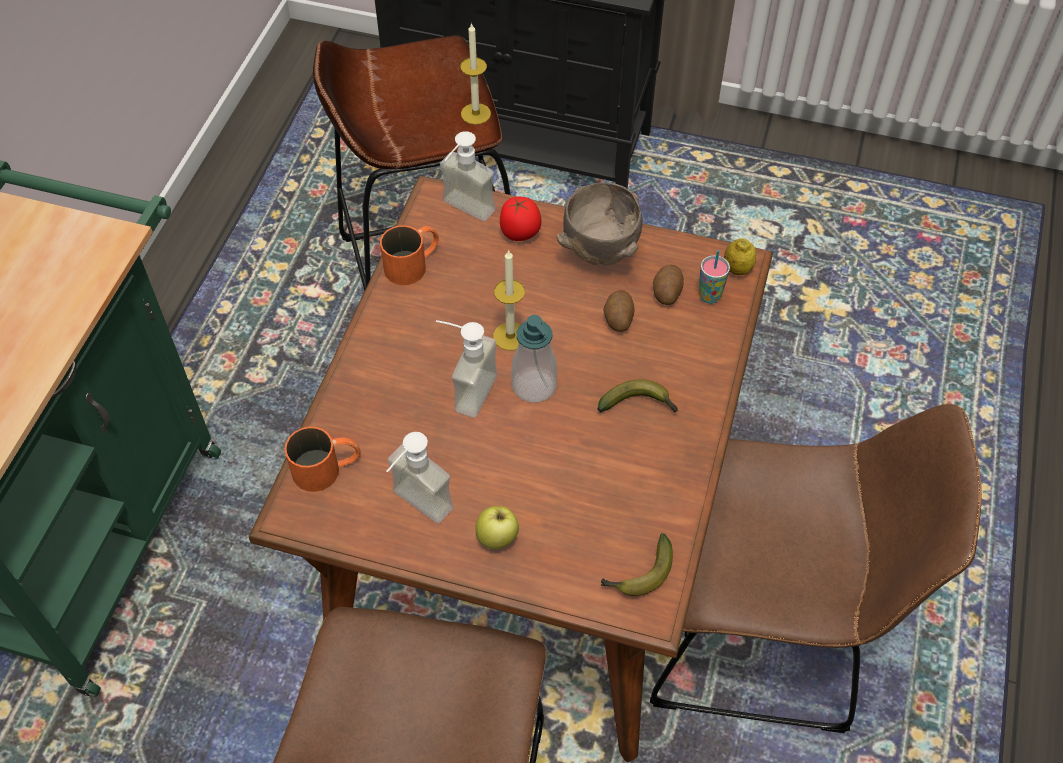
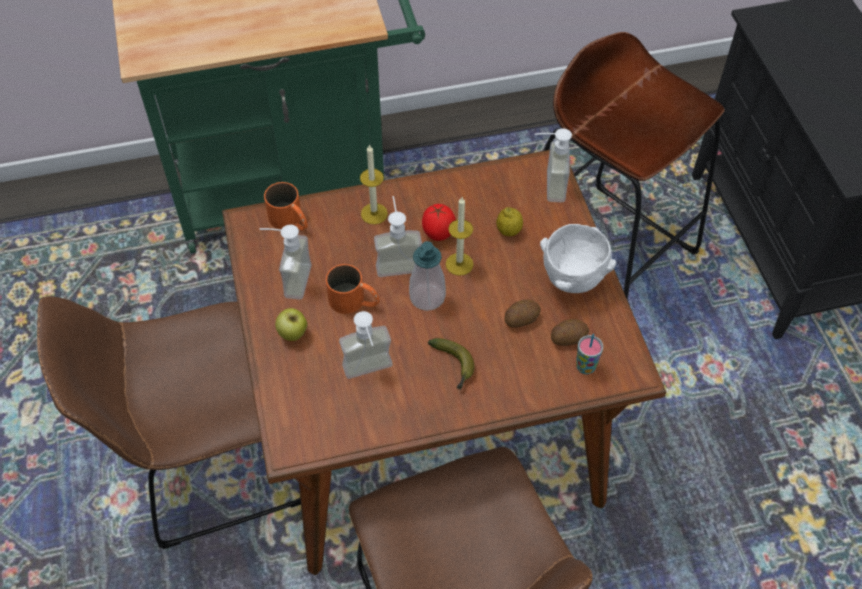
camera: 60 degrees right, 0 degrees up
(413, 263) = (481, 182): orange mug -> orange mug (354, 301)
(475, 114) = (652, 151): candle -> candle (374, 213)
(520, 234) = (553, 226): tomato -> tomato (438, 234)
(599, 253) = (572, 280): brown bowl -> white bowl
(601, 486) = (370, 374): none -> soap dispenser
(639, 574) = (313, 428): banana -> none
(737, 269) = (626, 374): lemon -> lemon (508, 231)

